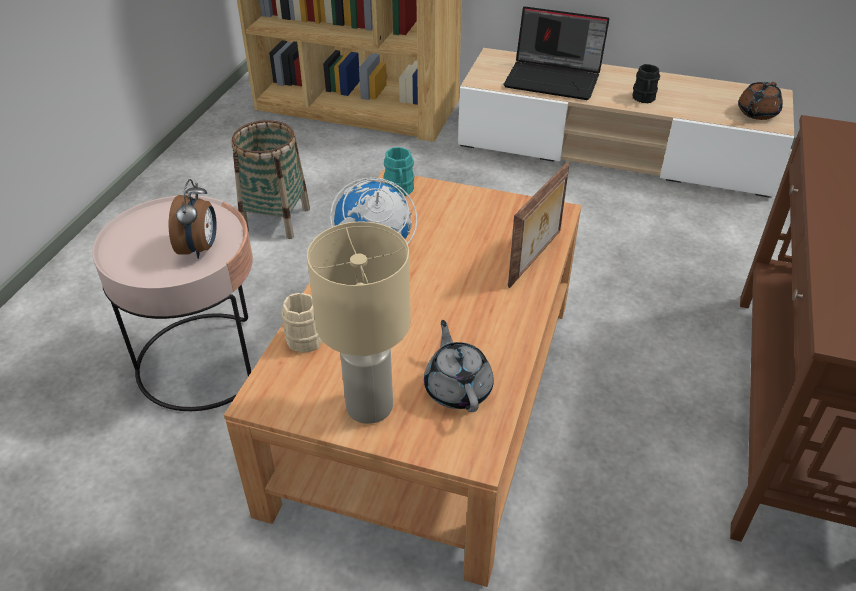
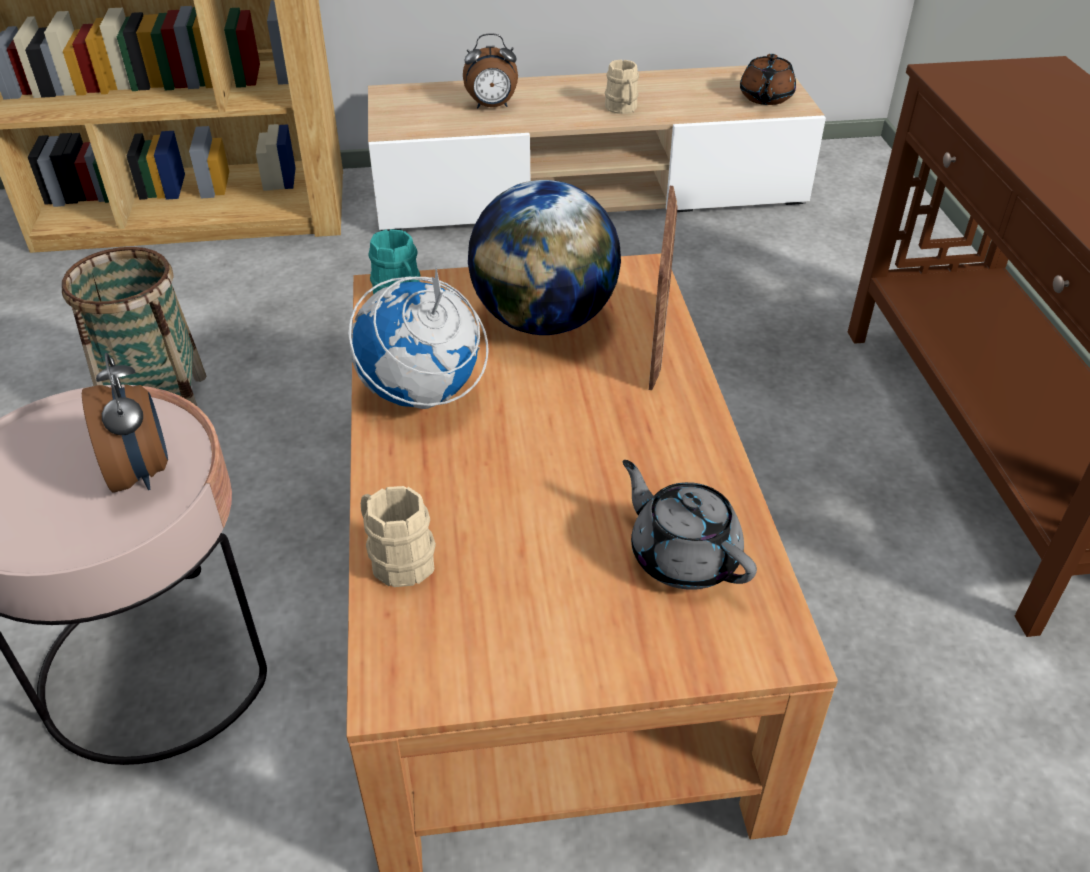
camera: 25 degrees left, 0 degrees up
(370, 407) = (577, 631): beige table lamp -> none
(474, 227) = (545, 320): none -> globe
(554, 79) = (492, 107): laptop -> alarm clock
(643, 99) = (622, 109): black mug -> beige mug

